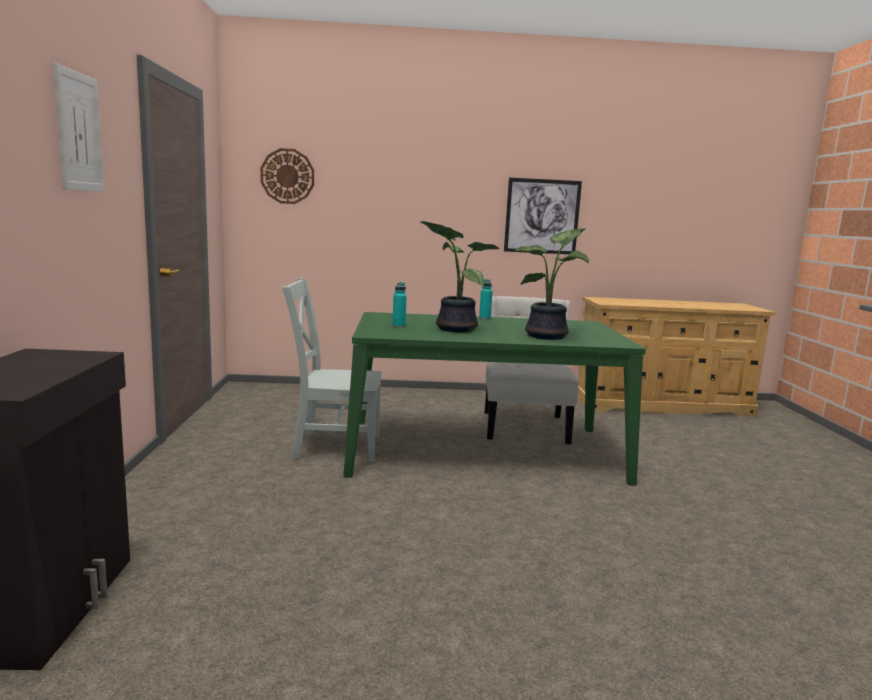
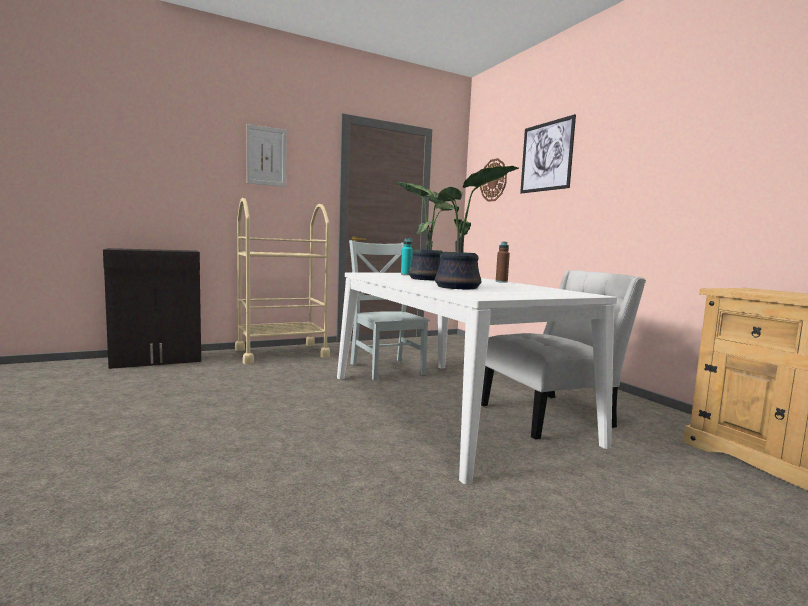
camera: 65 degrees right, 5 degrees down
(172, 489) = (281, 353): none -> beige cart
(482, 450) = (449, 406): green dining table -> white dining table
(484, 318) = (501, 282): turquoise bottle -> brown bottle
(542, 216) = (695, 182): picture -> picture (546, 156)

